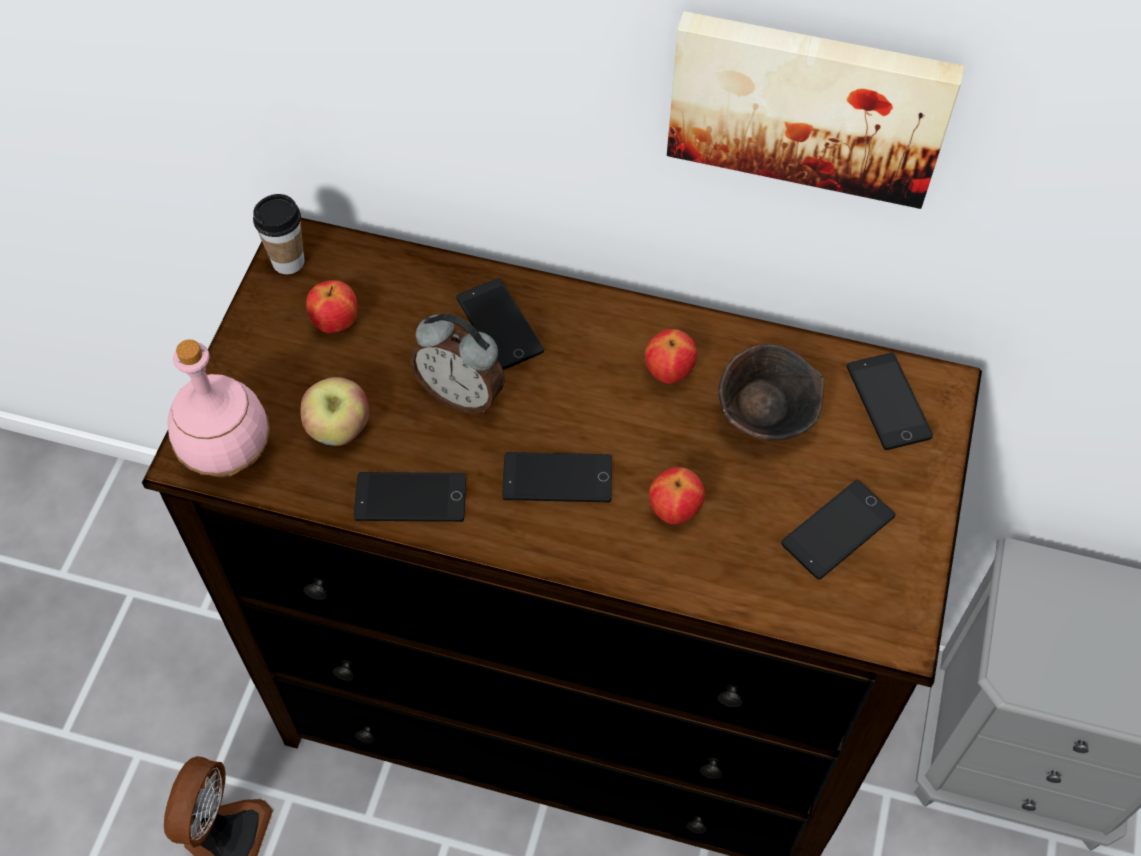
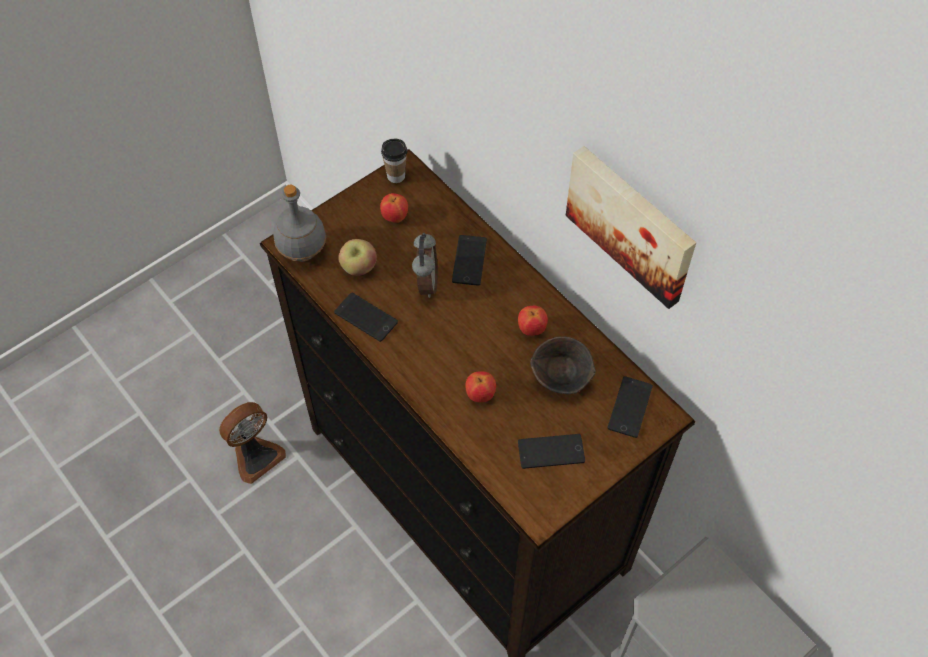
camera: 35 degrees right, 0 degrees up
(229, 458) = (302, 253): pink bottle -> grey bottle
(461, 394) = (426, 283): alarm clock -> alarm clock turned 150 degrees counterclockwise
(557, 478) = (438, 348): phone -> none

